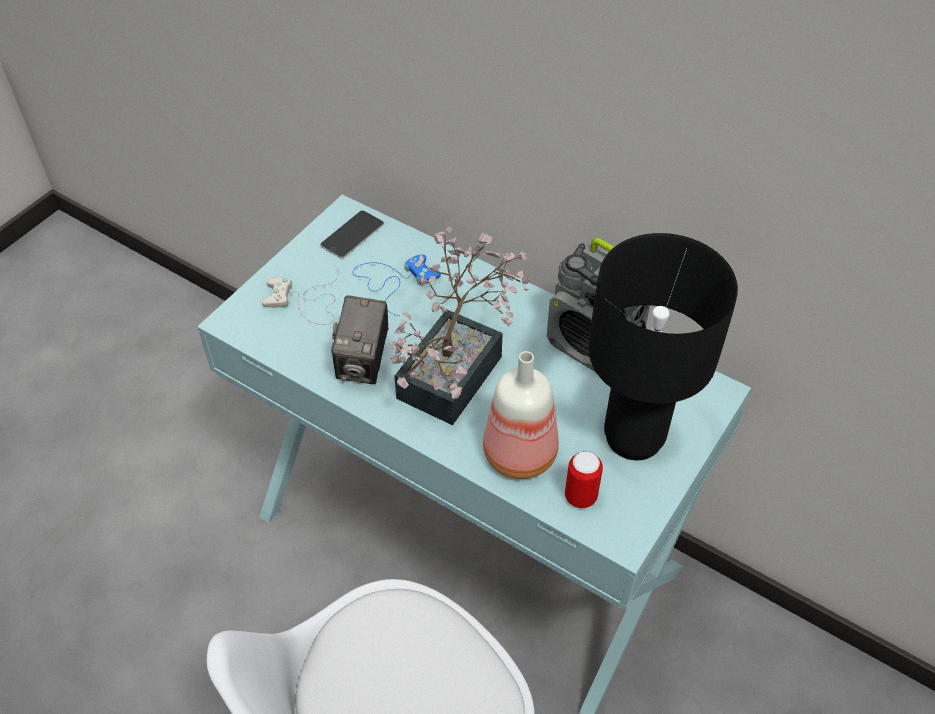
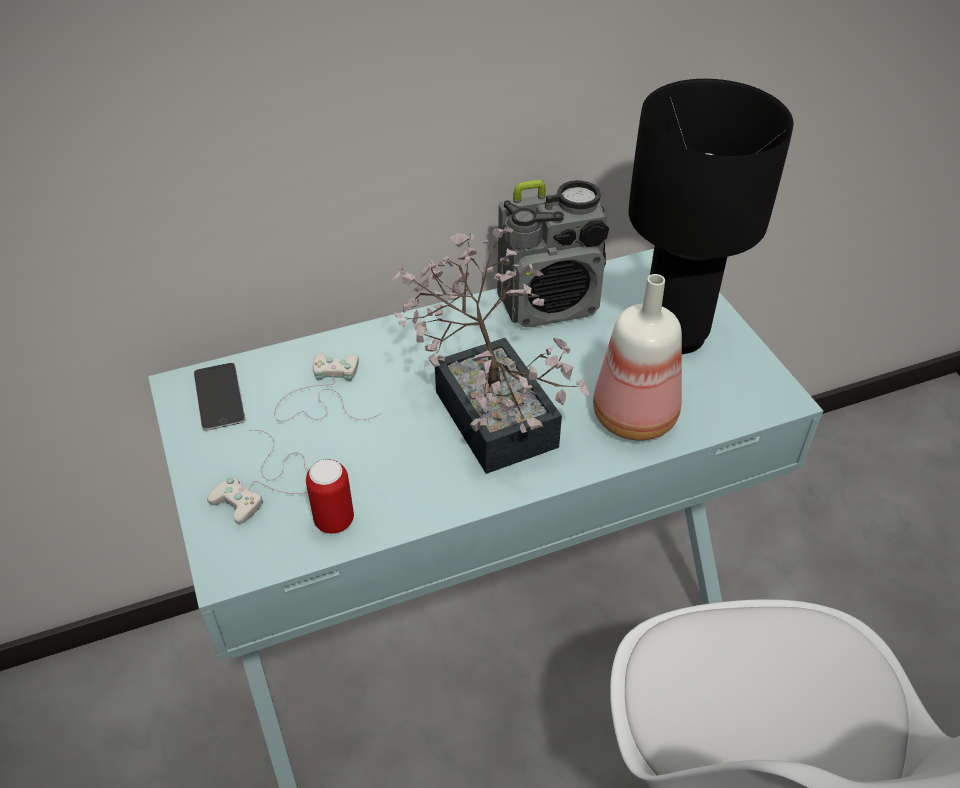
camera: 55 degrees left, 5 degrees down
(363, 362) = (412, 476): camera -> none
(394, 281) = (323, 396): blue game controller -> white game controller
(580, 497) = (716, 401): can -> can (334, 521)

